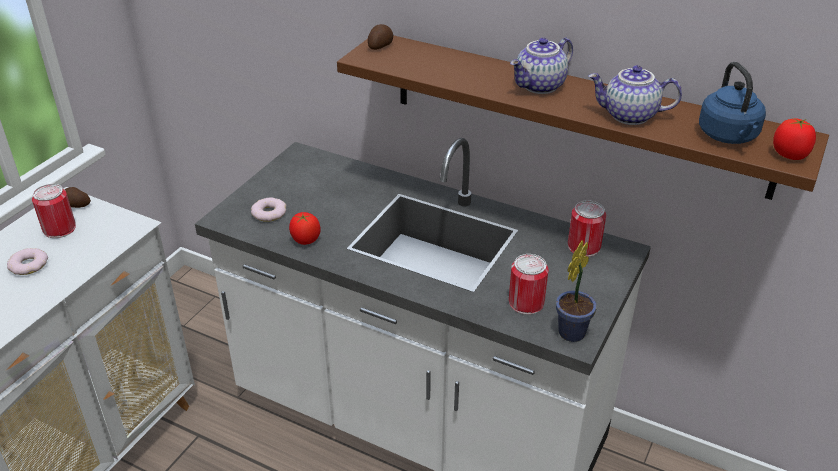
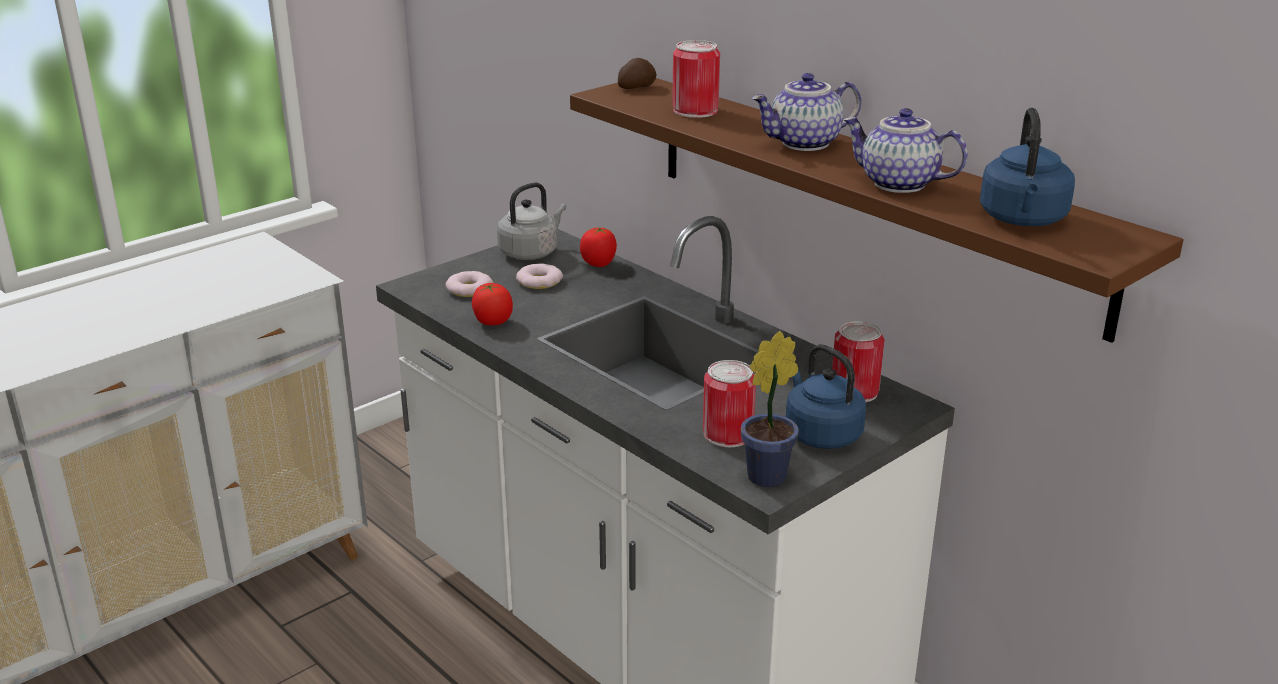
camera: 20 degrees right, 10 degrees down
(29, 265) = (173, 294): donut -> donut (539, 281)
(59, 229) = (228, 268): can -> can (695, 110)
(76, 205) = (261, 249): potato -> none
(294, 169) = (531, 252): none -> grey kettle
(583, 288) = (820, 434): none -> blue kettle
(790, 155) = (1096, 249): tomato -> tomato (598, 263)

